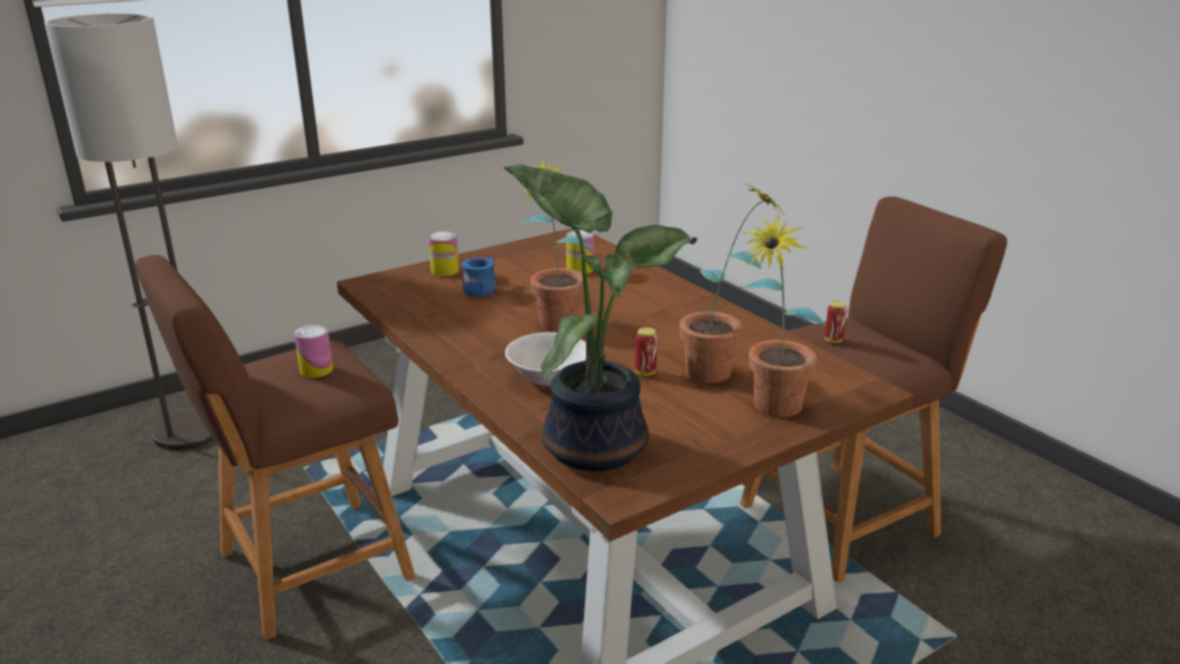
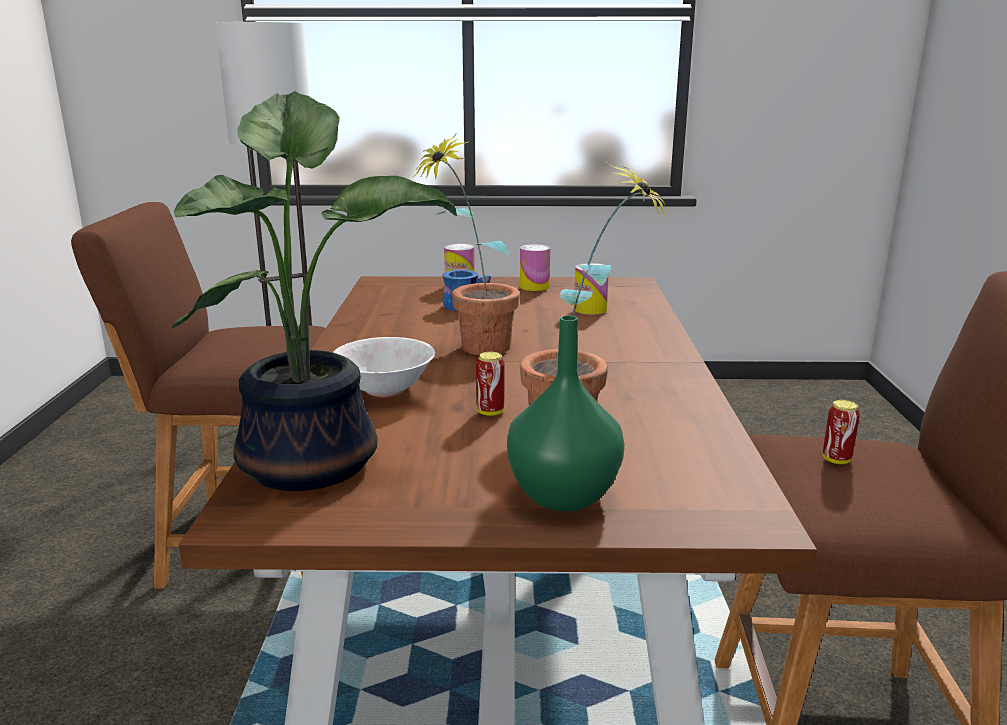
camera: 35 degrees right, 5 degrees down
(316, 370) = (260, 341): can -> can (534, 286)
(770, 411) = (565, 496): potted plant -> green vase

